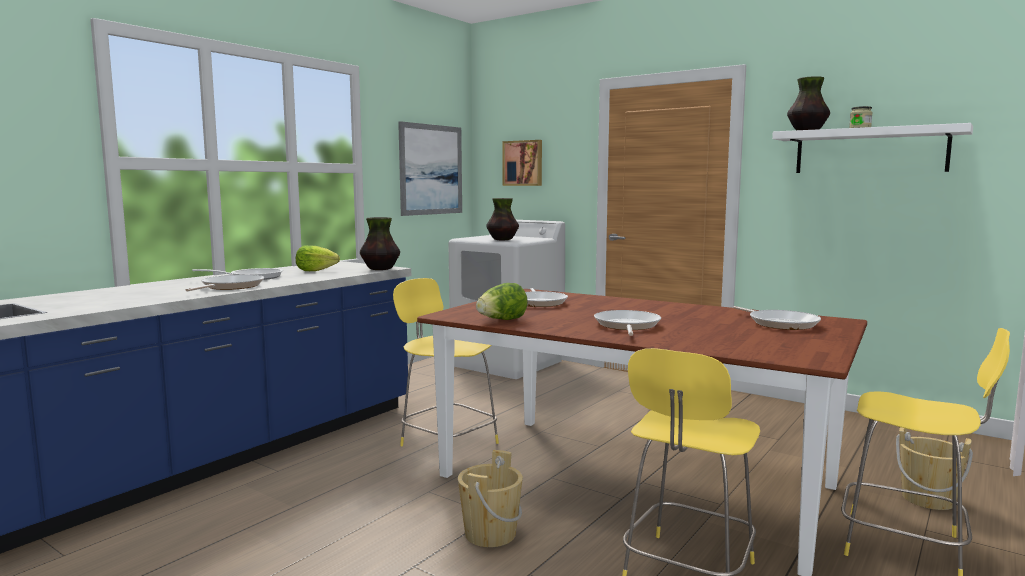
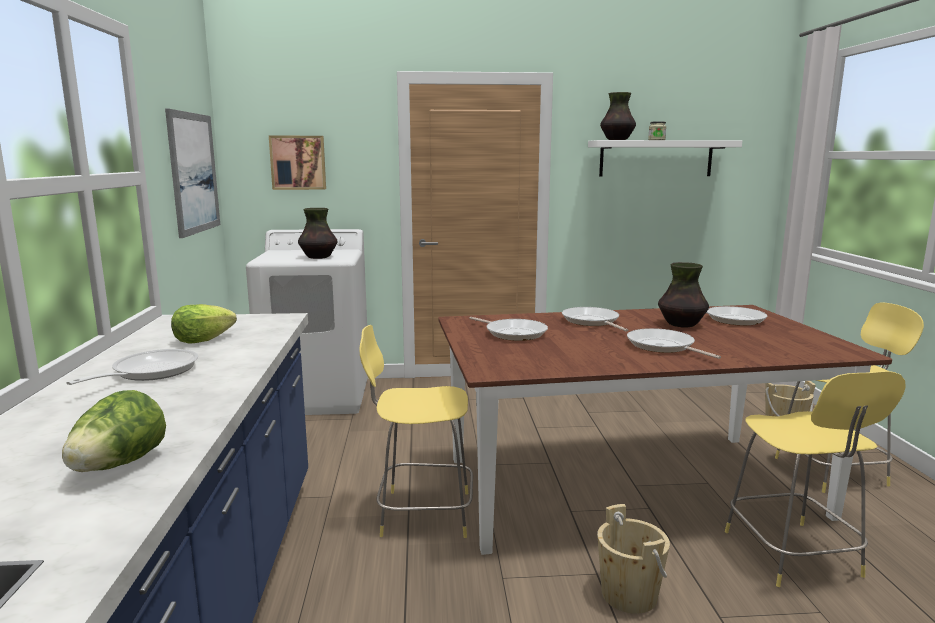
camera: 40 degrees left, 5 degrees up
(230, 287) = (187, 398): frying pan -> frying pan (592, 321)
(380, 269) = (278, 321): vase -> vase (681, 325)
(502, 320) = (559, 365): lettuce -> lettuce (118, 465)

